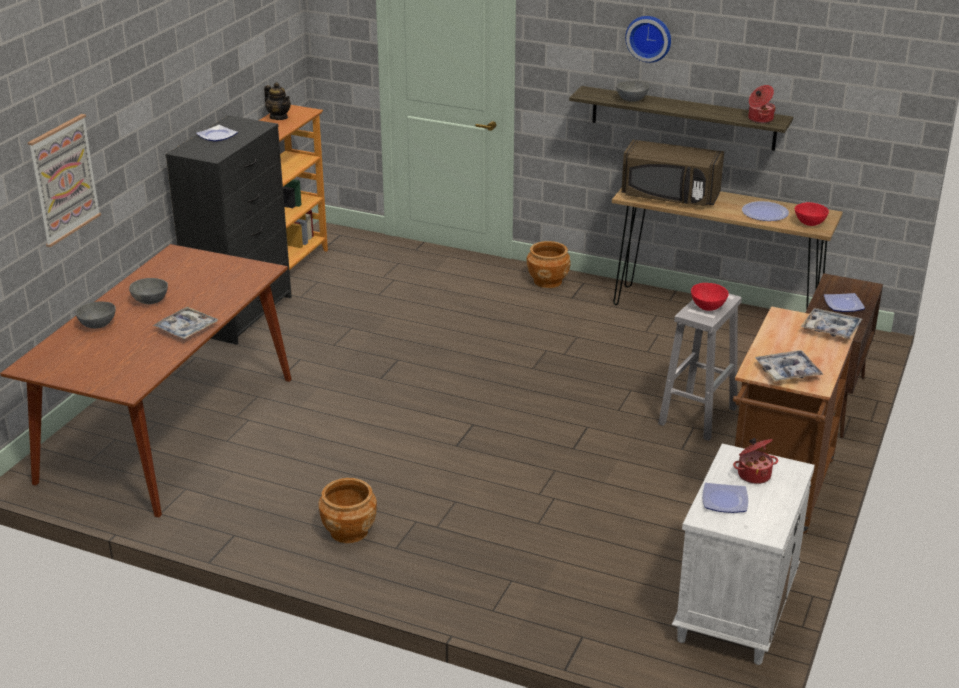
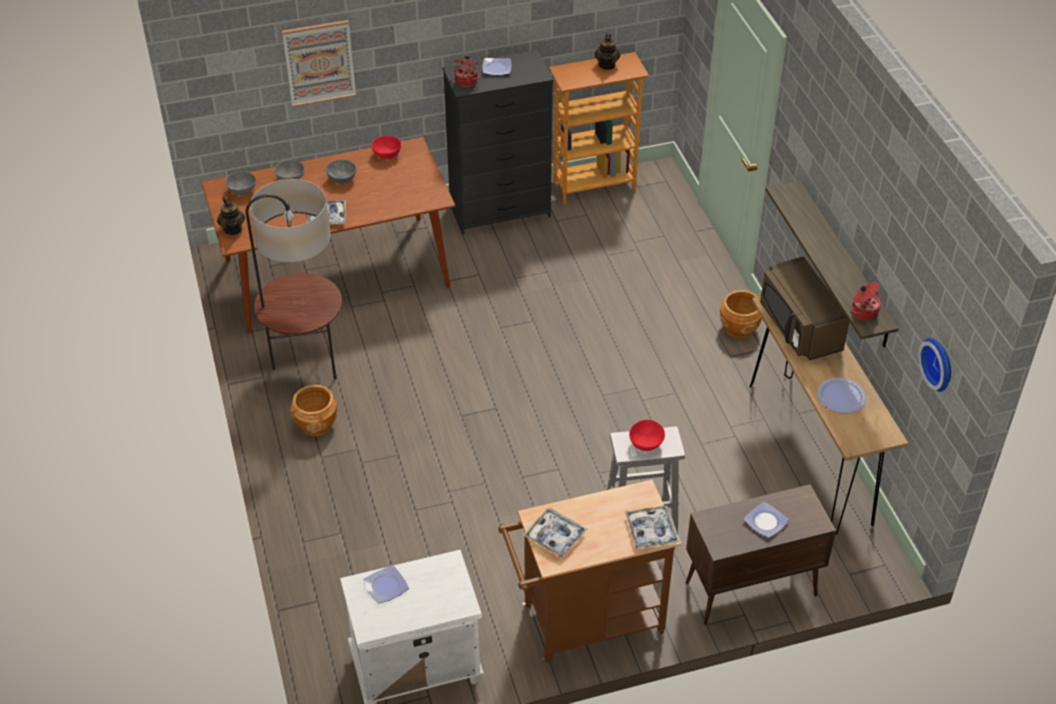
camera: 50 degrees right, 15 degrees up
(107, 383) = (233, 229): none -> teapot
(260, 500) = (307, 364): none -> floor lamp
(632, 100) = (806, 222): grey bowl -> grey bowl (242, 191)
(649, 38) = (838, 175): wall clock -> wall clock (939, 363)
(753, 474) = (434, 586): cooking pot -> cooking pot (466, 81)
(809, 223) = (855, 433): red bowl -> red bowl (386, 155)

